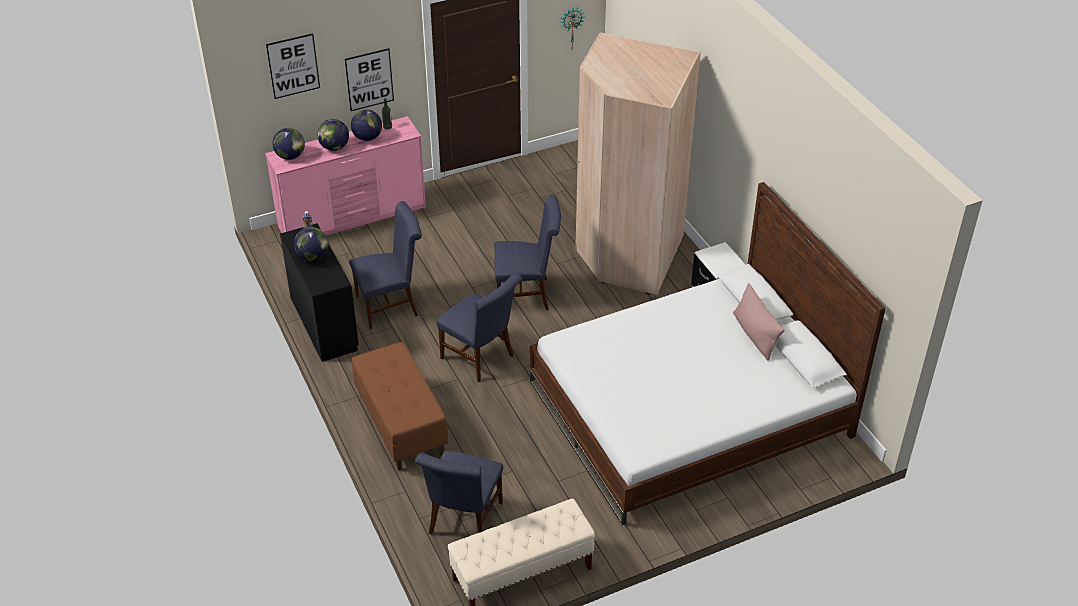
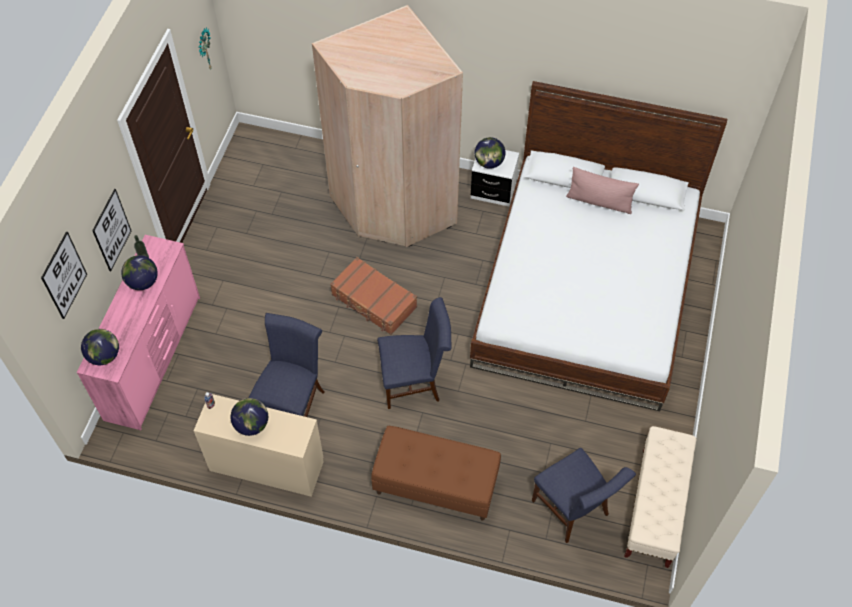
camera: 50 degrees left, 15 degrees up
(323, 323) = (266, 465): black desk -> beige desk
(334, 147) = (129, 315): globe -> globe (489, 162)
(527, 294) = (373, 301): blue chair -> brown suitcase

